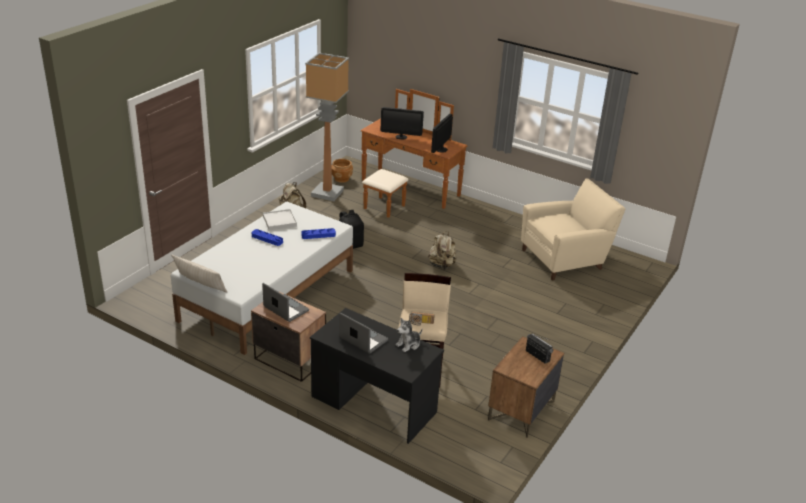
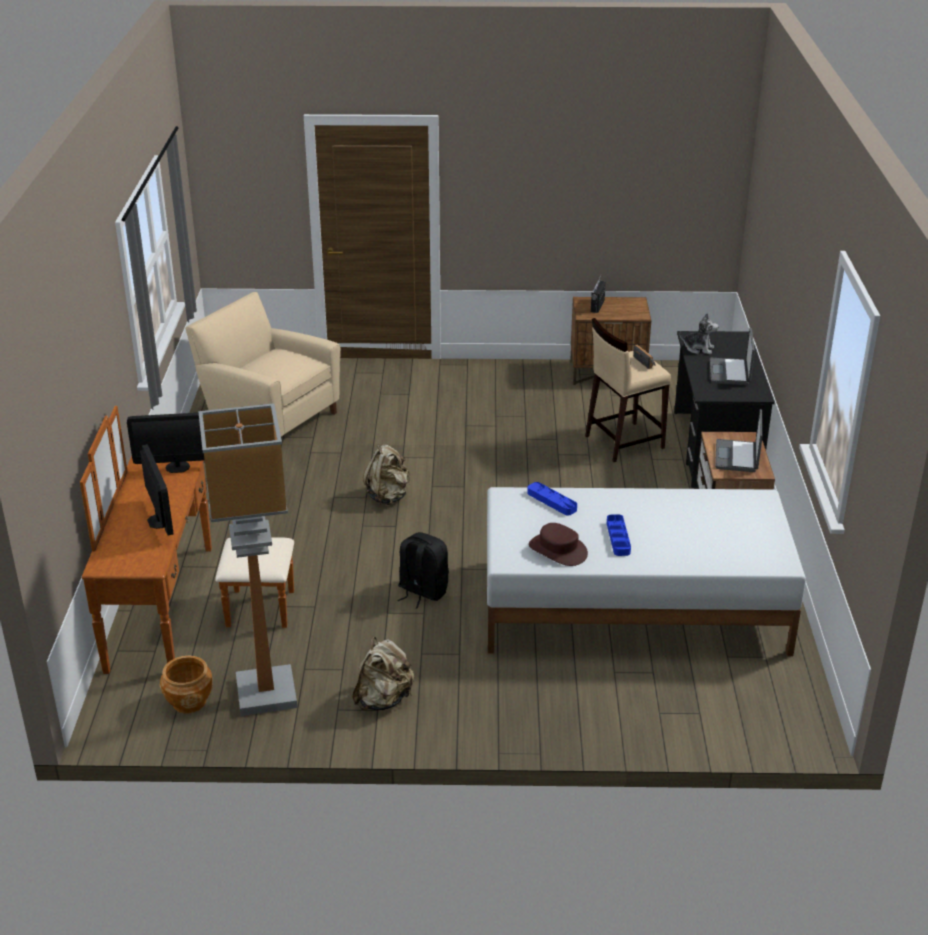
camera: 120 degrees left, 0 degrees up
(200, 284) = (789, 537): beige pillow -> none
(279, 221) = (558, 550): white tray -> brown hat

